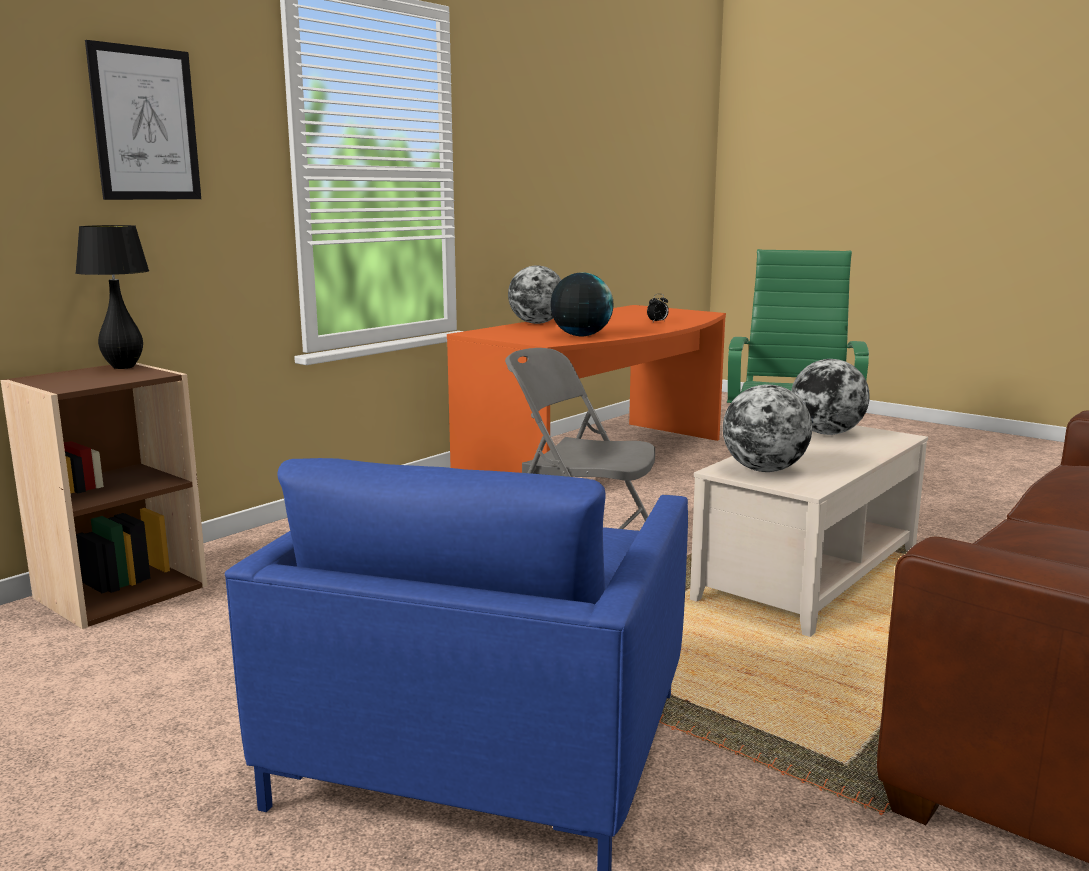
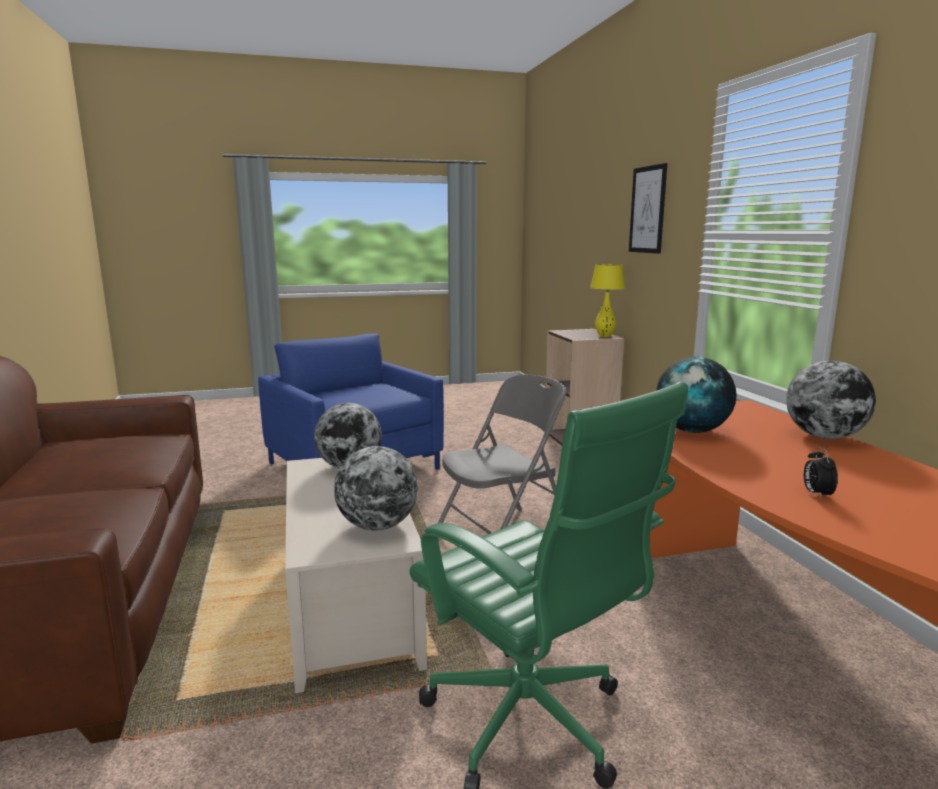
camera: 125 degrees right, 0 degrees up
(123, 367) = (605, 336): black table lamp -> yellow table lamp

